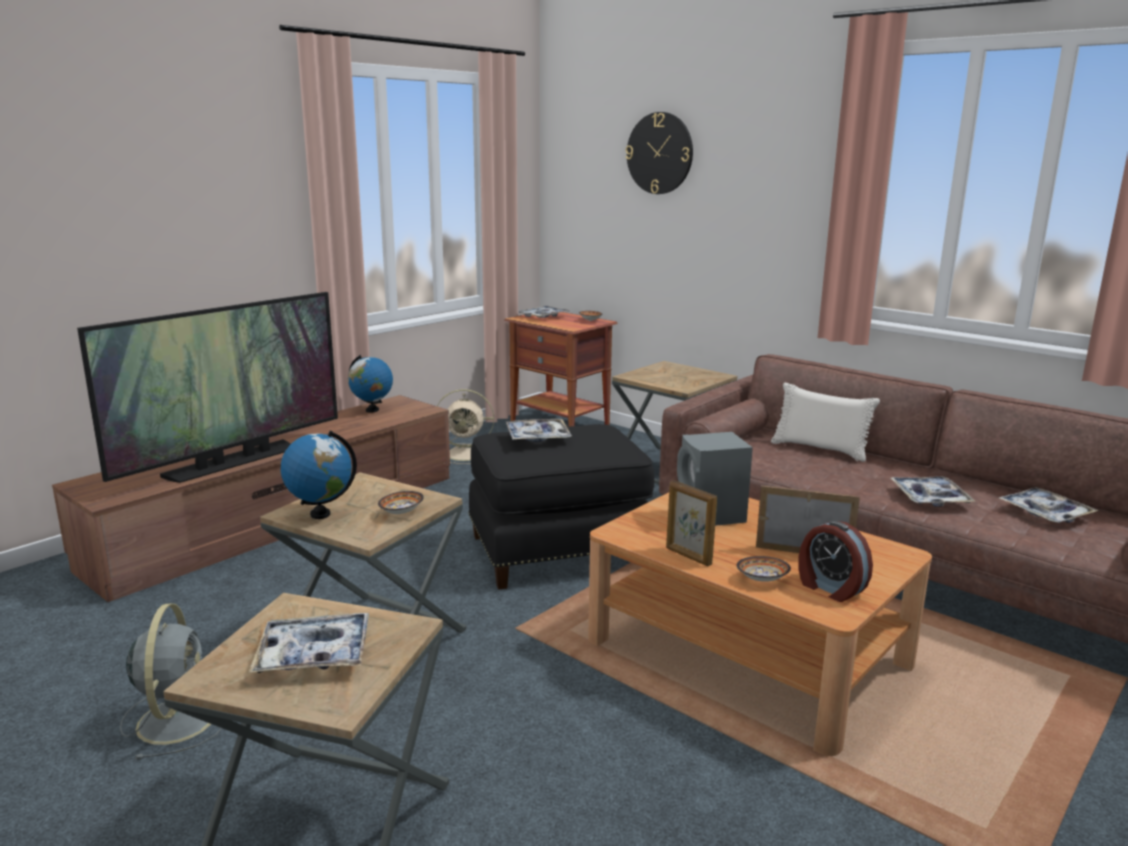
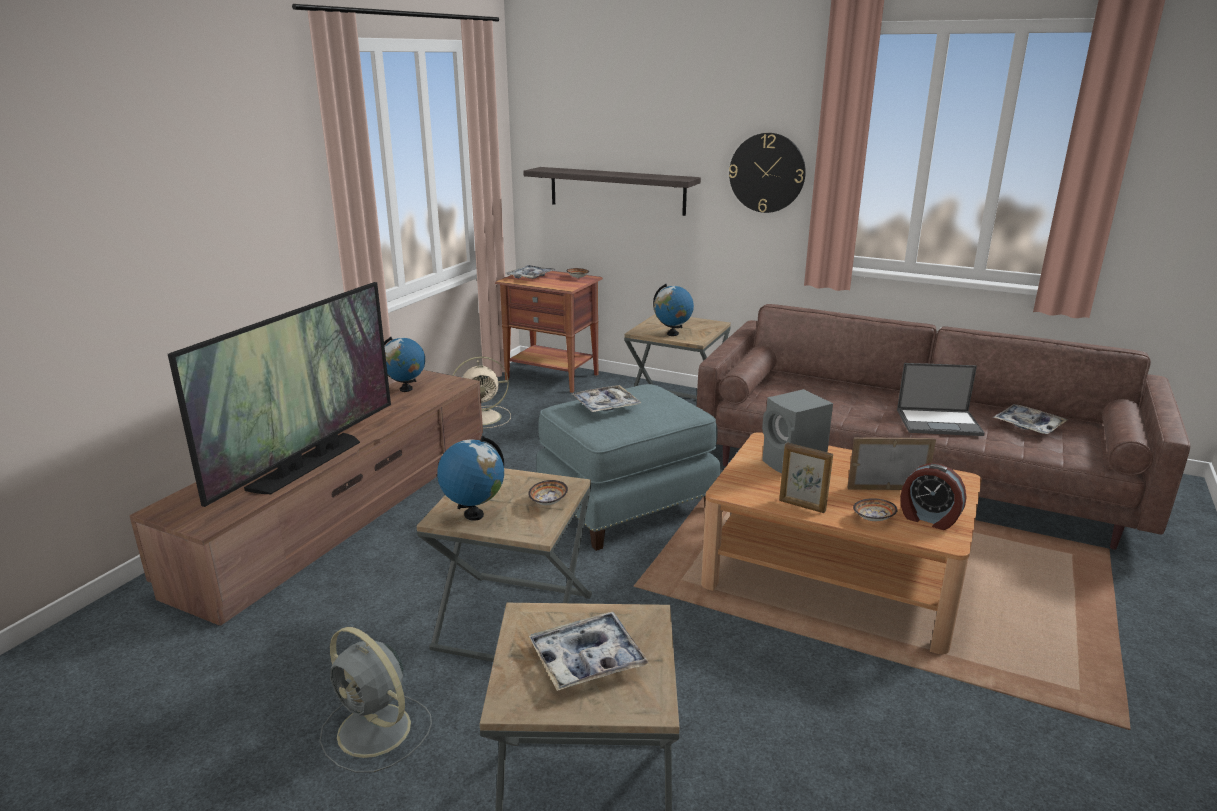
camera: 15 degrees left, 5 degrees up
(177, 718) = (376, 731): grey fan -> grey fan turned 150 degrees clockwise
(558, 550) = (626, 504): black ottoman -> blue ottoman
(635, 230) = (616, 190): none -> shelf
(659, 153) = (640, 118): wall clock -> wall clock (767, 173)
(663, 381) = (672, 334): none -> globe
(820, 450) = (828, 386): white pillow -> none
(930, 498) = (939, 422): tray -> laptop

